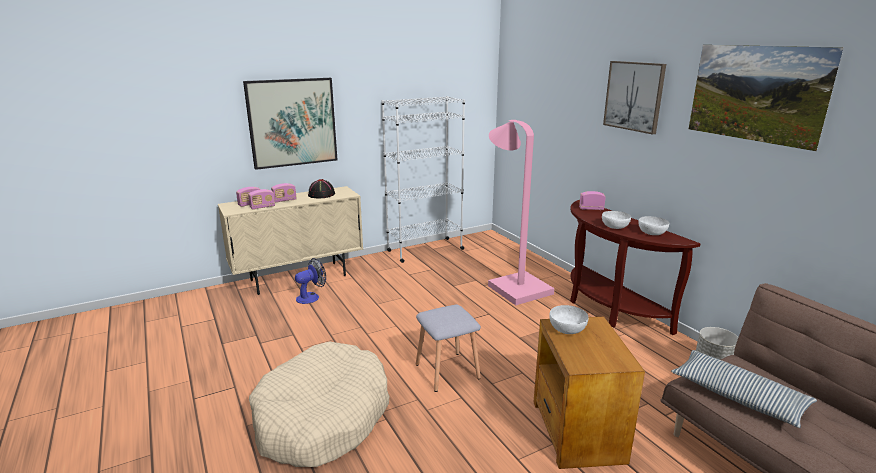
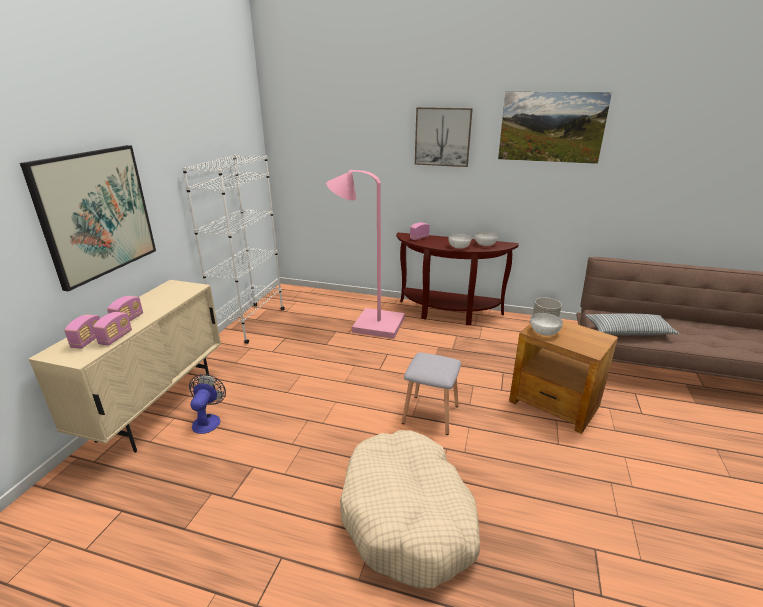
camera: 45 degrees left, 5 degrees up
(321, 195) = (162, 298): black hat -> none

